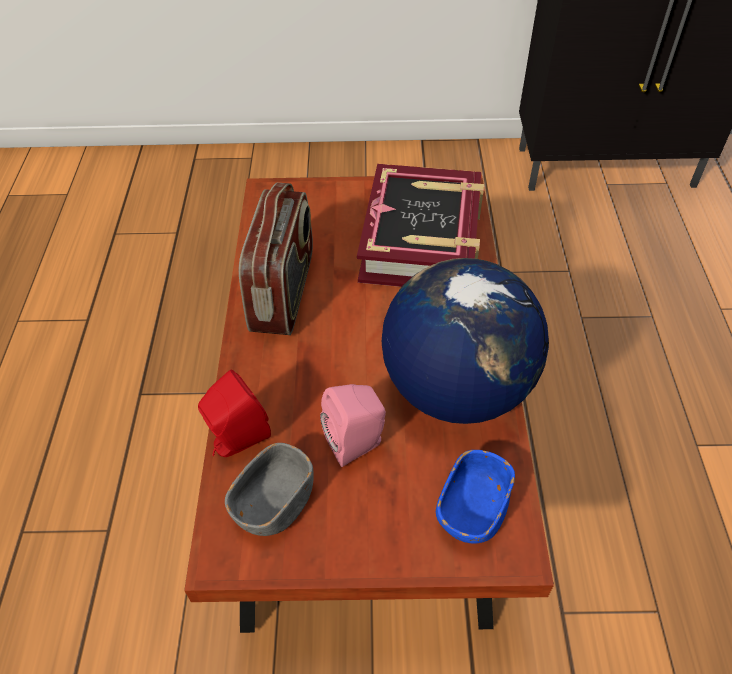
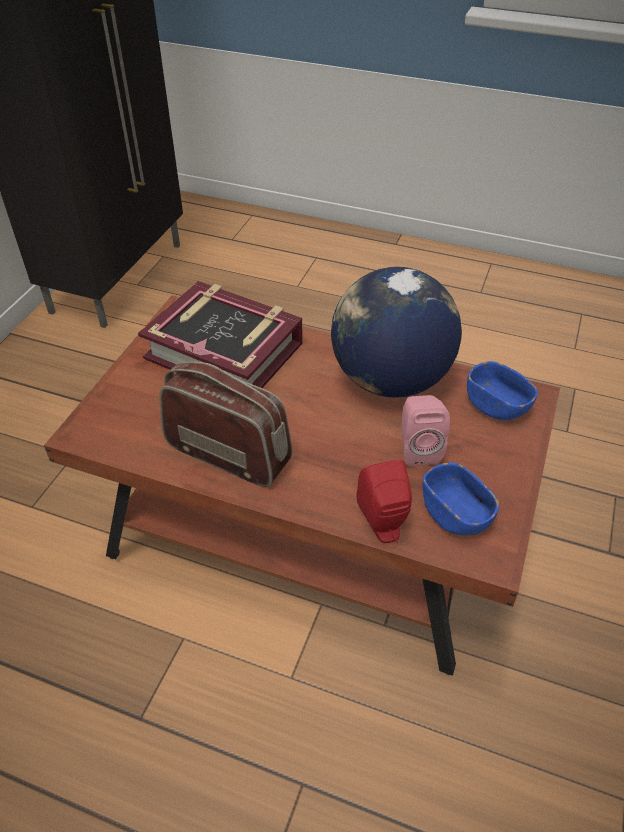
camera: 70 degrees left, 5 degrees down
(274, 503) = (455, 514): grey bowl -> blue bowl

